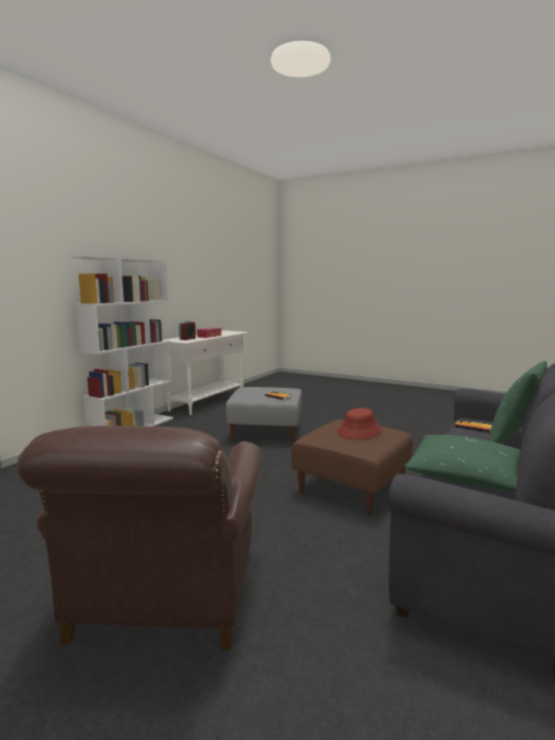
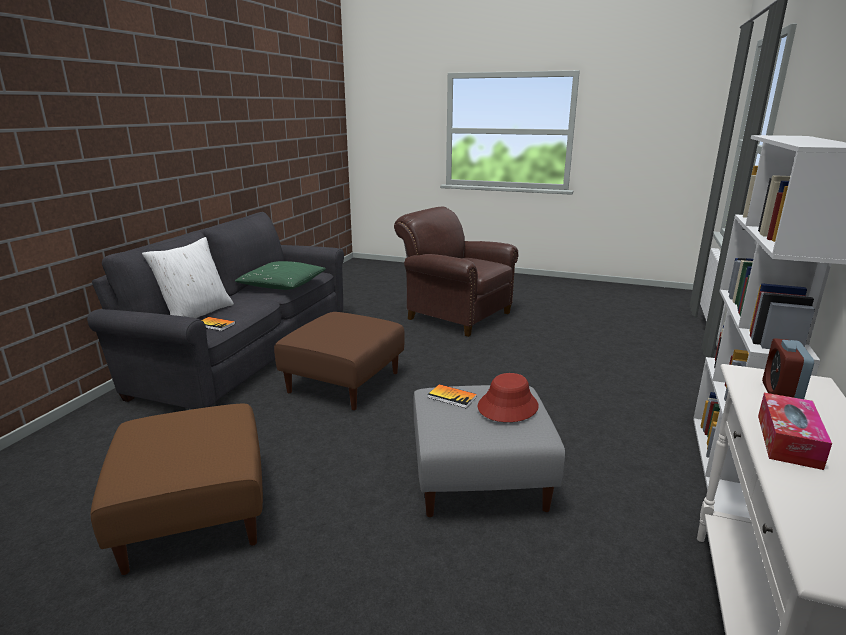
camera: 170 degrees right, 10 degrees up
(164, 599) = (455, 315): brown armchair -> brown armchair turned 45 degrees counterclockwise
(359, 431) = (334, 331): red hat -> red hat (507, 406)
(409, 431) = (193, 514): none -> brown ottoman
(514, 438) = (196, 314): green pillow -> white pillow

